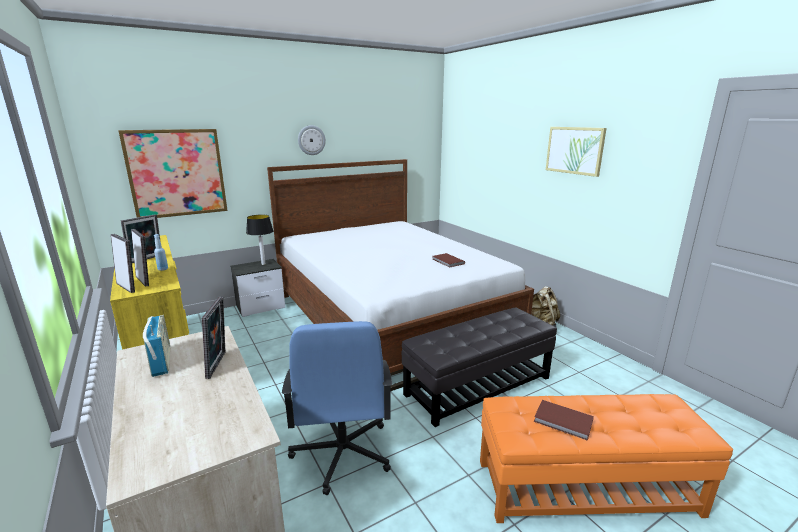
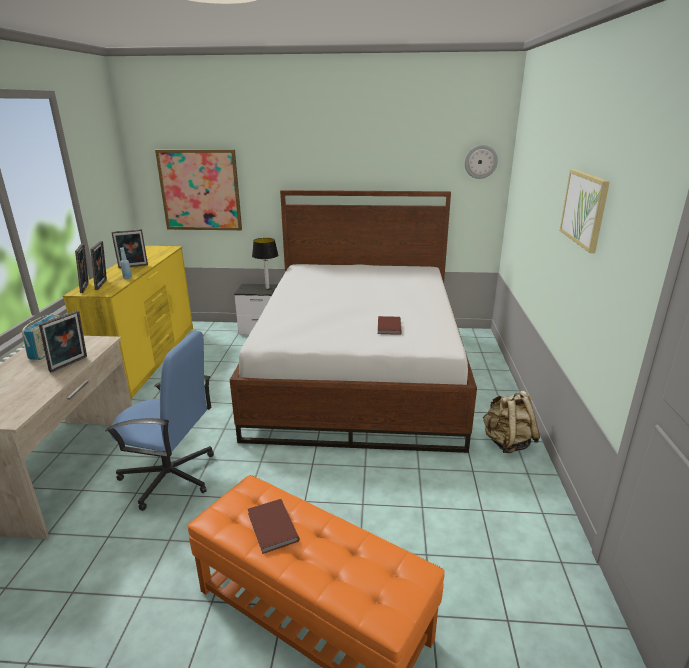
camera: 35 degrees right, 5 degrees up
(311, 140) = (331, 163): wall clock -> wall clock (480, 161)
(342, 453) = (170, 477): blue office chair -> blue office chair turned 105 degrees counterclockwise
(477, 385) = (348, 473): black ottoman -> none

